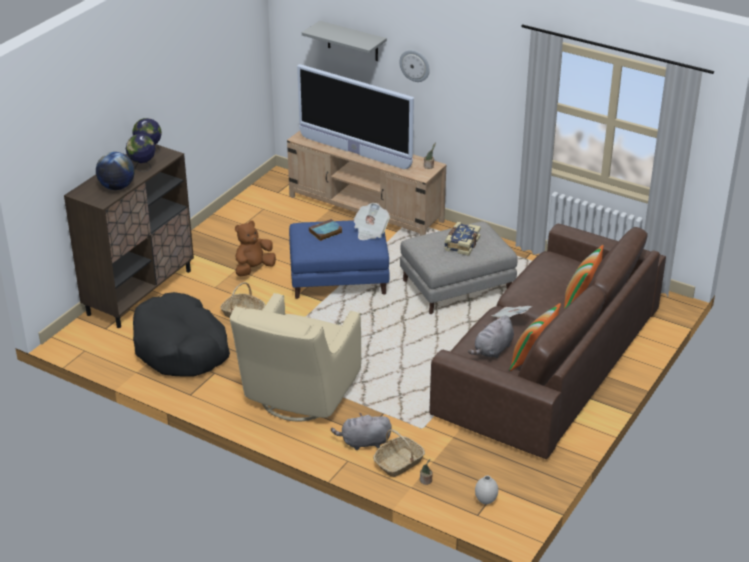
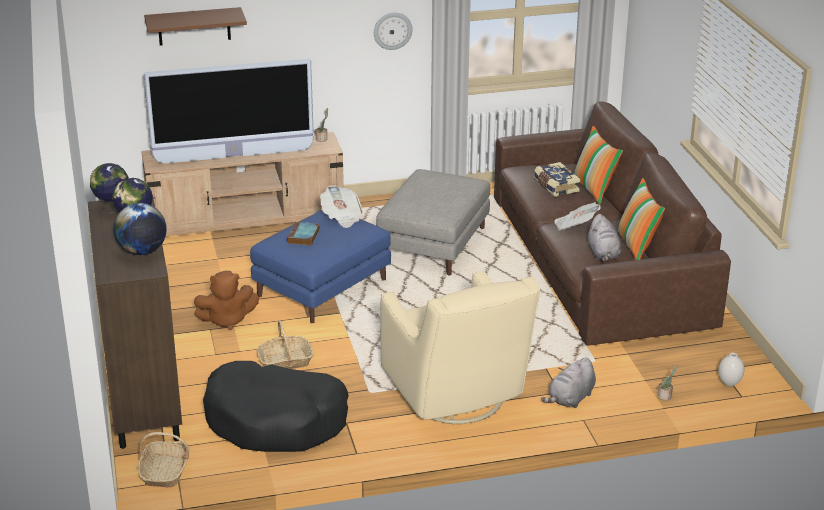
camera: 45 degrees left, 5 degrees down
(253, 269) = (227, 320): brown plush toy -> brown plush toy turned 105 degrees counterclockwise
(352, 41) = (194, 26): grey shelf -> brown shelf
(399, 463) = (623, 396): basket -> basket (165, 472)
(415, 65) = (281, 28): wall clock -> wall clock (392, 30)
(461, 244) = (437, 192): book -> book (555, 187)

